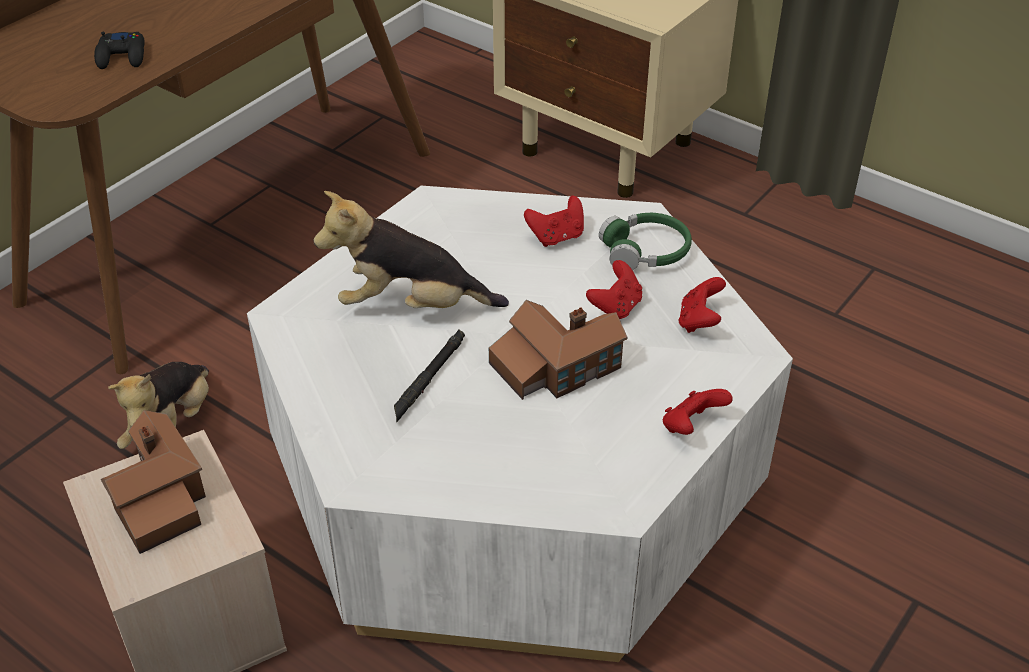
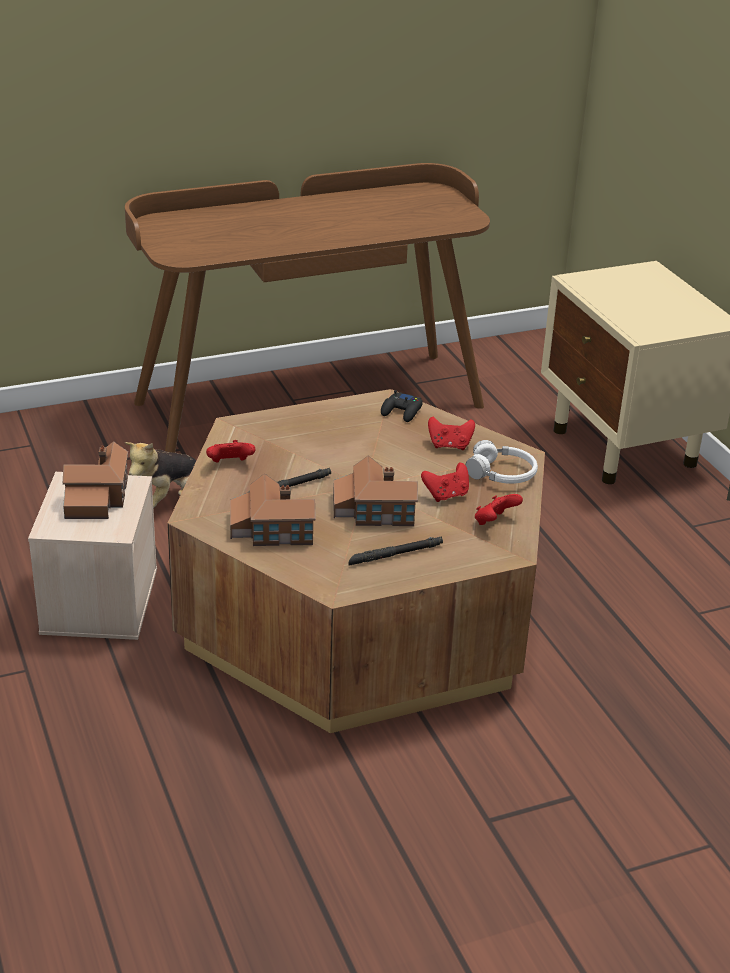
camera: 30 degrees right, 10 degrees down
(122, 57) = (236, 244): black game controller -> black game controller (402, 412)
(411, 305) = (316, 448): plush toy -> none
(463, 453) = (270, 529): none -> toy house
(515, 477) = (360, 613): white coffee table -> brown coffee table
(639, 419) = (395, 555): none -> black flashlight
(645, 251) = (501, 474): green headphones -> white headphones
(691, 427) = (425, 571): red game controller -> red game controller (230, 464)

